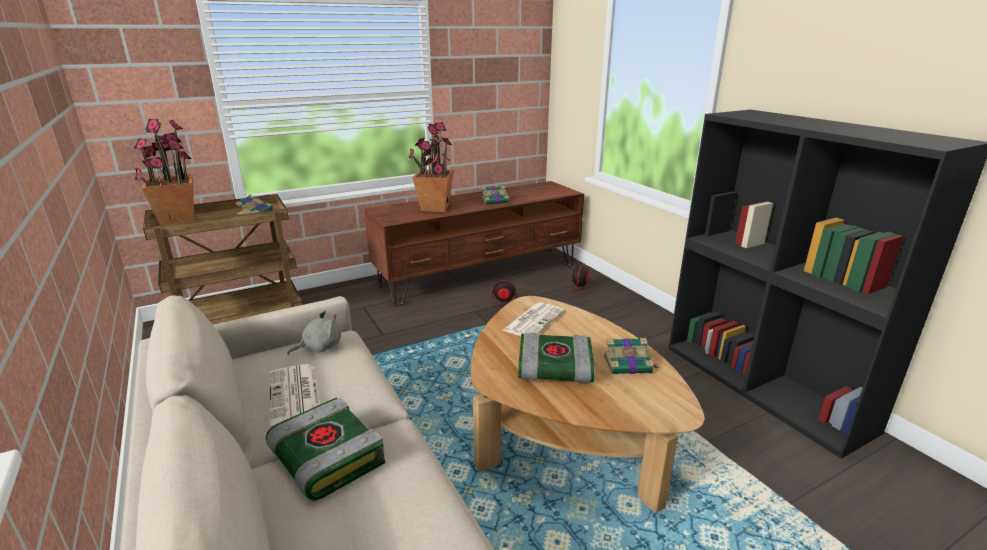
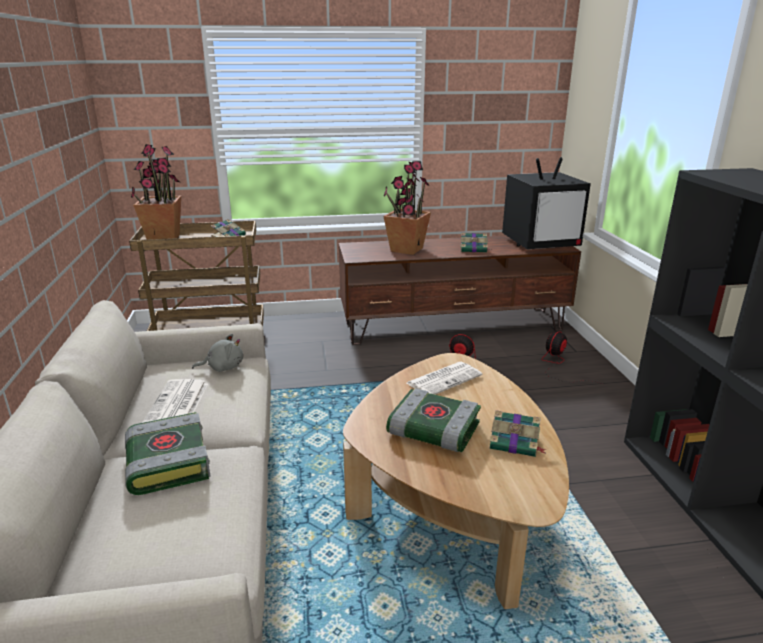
camera: 20 degrees right, 0 degrees up
(547, 190) = (541, 243): none -> television

